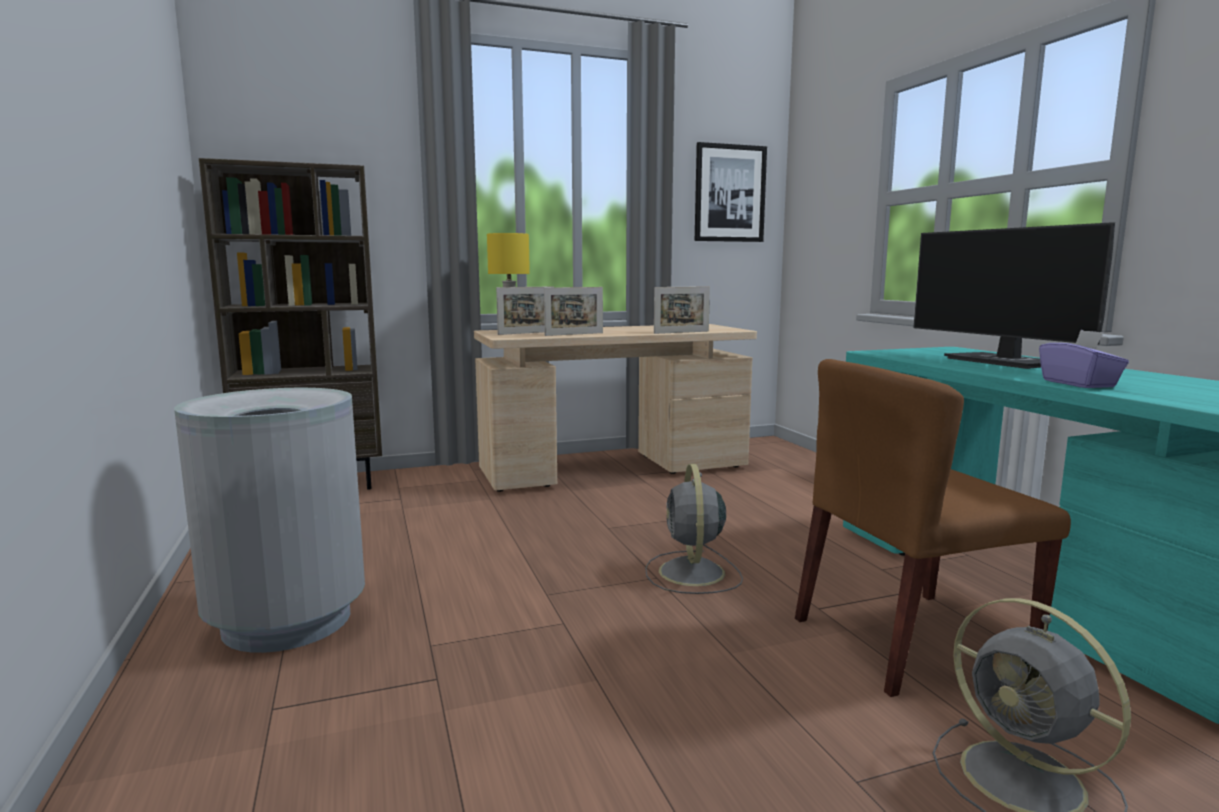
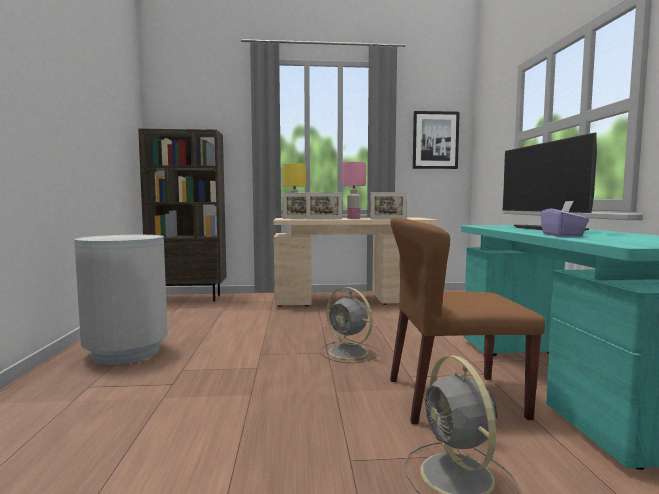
camera: 15 degrees right, 5 degrees down
(618, 331) = (354, 218): none -> pink table lamp
(692, 573) = (349, 352): grey fan -> grey fan turned 60 degrees counterclockwise

